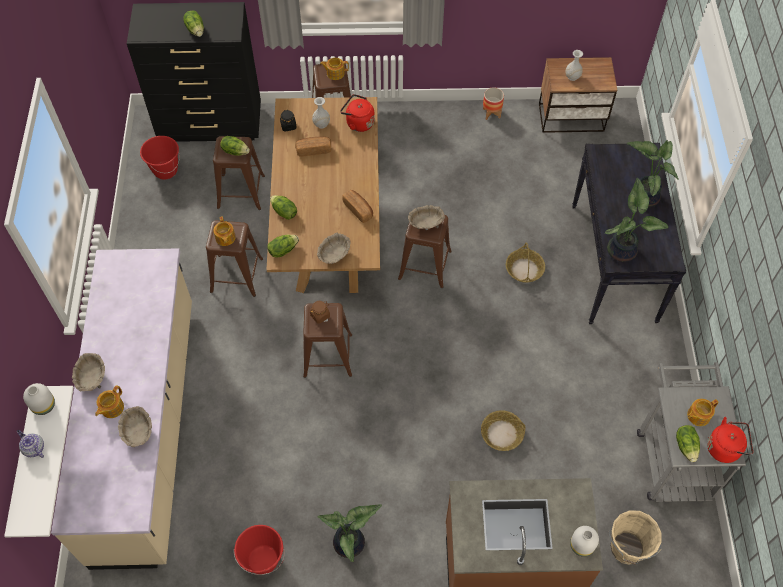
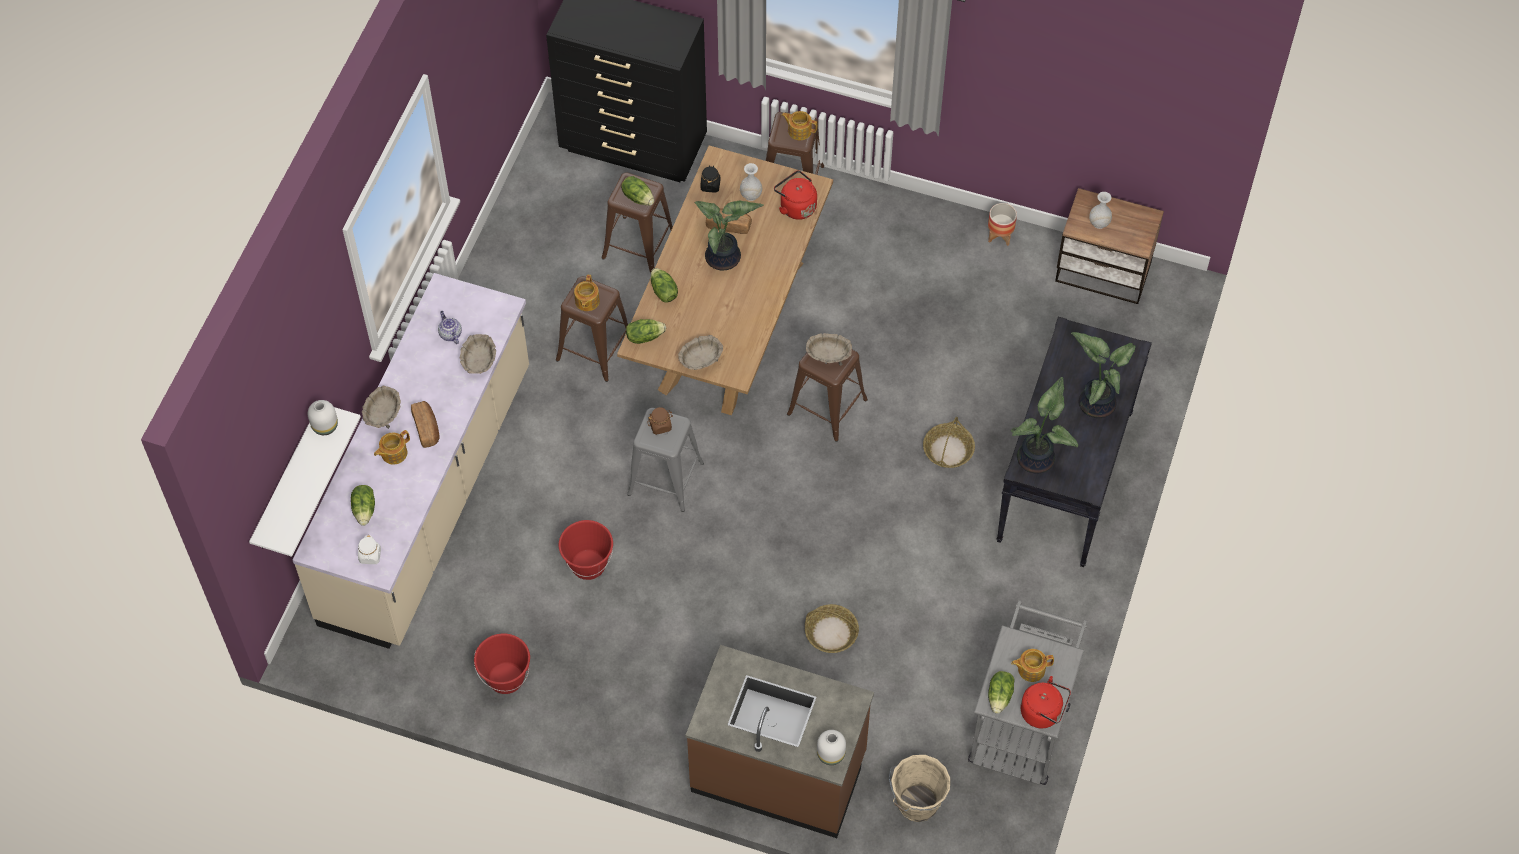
camera: 20 degrees right, 0 degrees up
(33, 448) = (302, 466): teapot -> teapot (450, 334)
(121, 505) = (370, 556): none -> white jar
(138, 432) = (412, 488): beige bowl -> beige bowl (479, 363)
(165, 170) = (556, 190): red bucket -> red bucket (588, 565)
(196, 30) = (632, 40): lettuce -> lettuce (365, 509)
(327, 355) = (665, 478): brown stool -> grey stool
(351, 544) = (608, 694): potted plant -> potted plant (724, 259)
(358, 209) = (751, 315): bread -> bread (427, 428)

